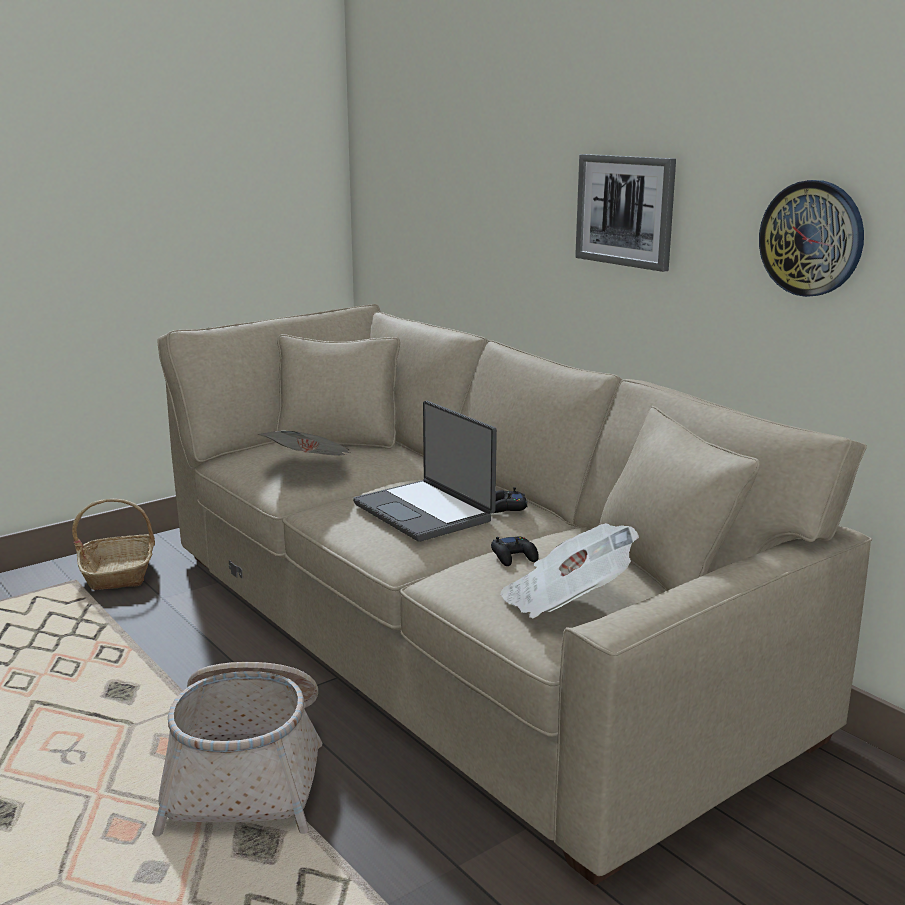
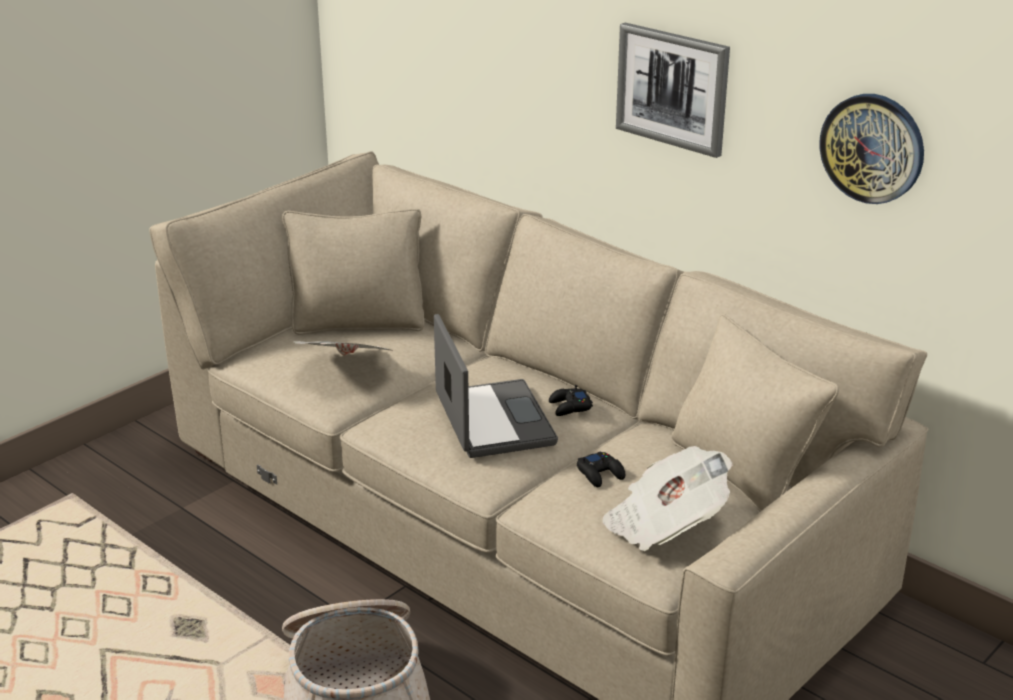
camera: 10 degrees left, 10 degrees up
(119, 572) = (117, 478): basket -> none
(425, 512) = (492, 421): laptop -> laptop turned 150 degrees counterclockwise

